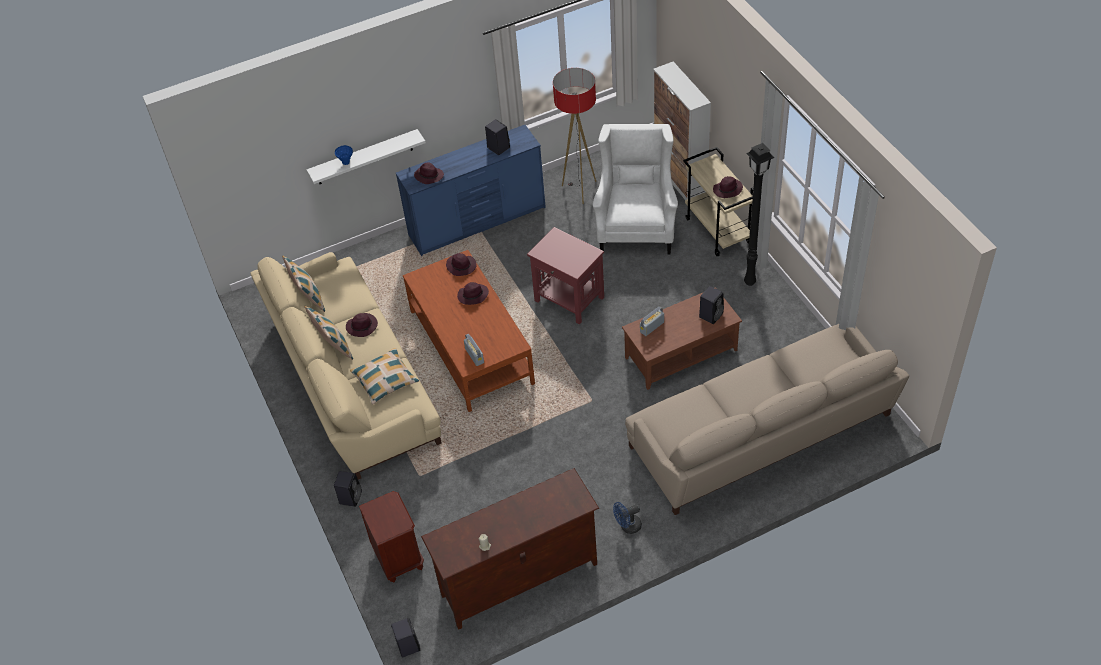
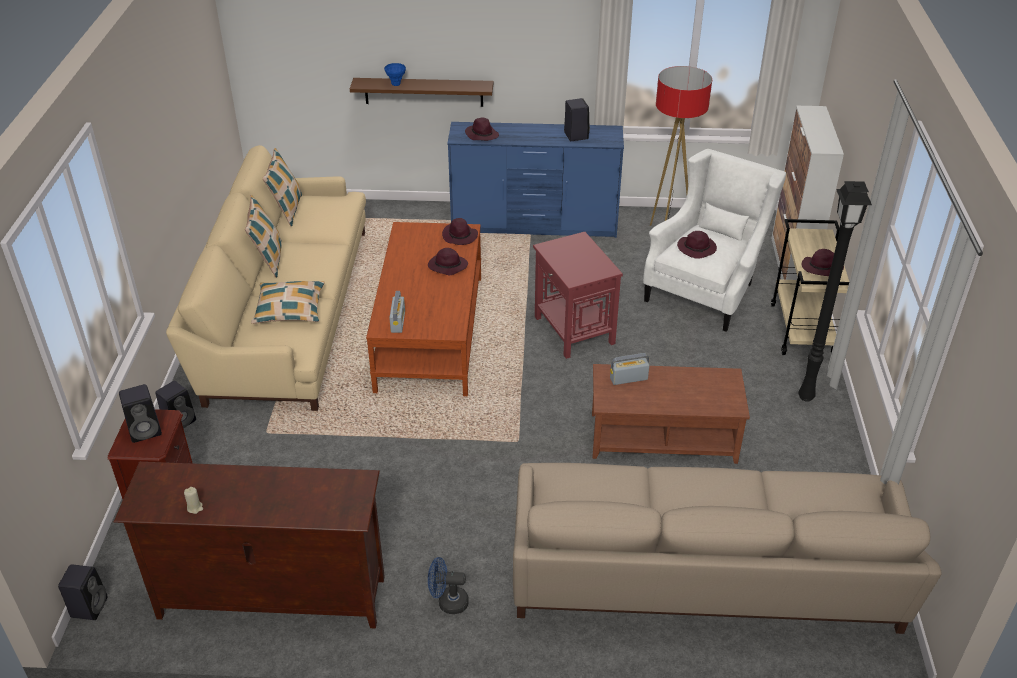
camera: 25 degrees right, 10 degrees down
(362, 326) = (314, 252): purple hat -> purple hat (697, 248)
(364, 157) = (423, 92): white shelf -> brown shelf
(711, 314) = (713, 395): black speaker -> black speaker (146, 430)

